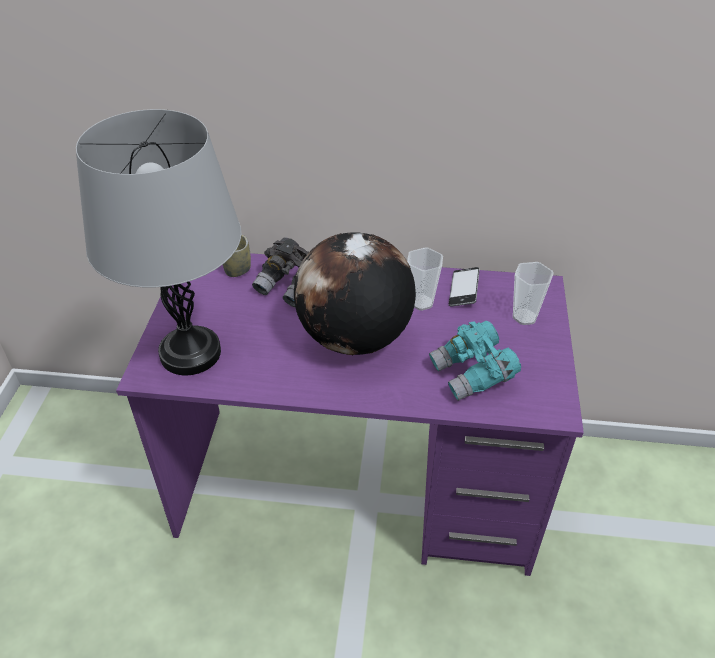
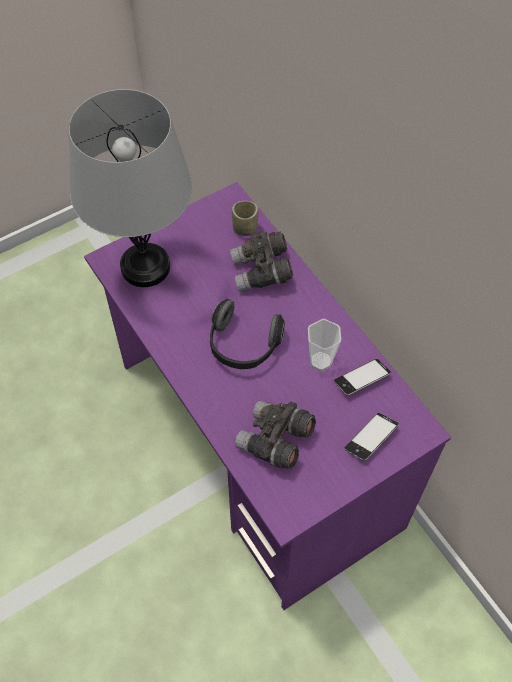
camera: 50 degrees right, 15 degrees up
(354, 338) = (243, 346): globe -> headphones
(473, 374) = (275, 441): turquoise binoculars -> grey binoculars
(524, 317) = (371, 438): cup -> phone

